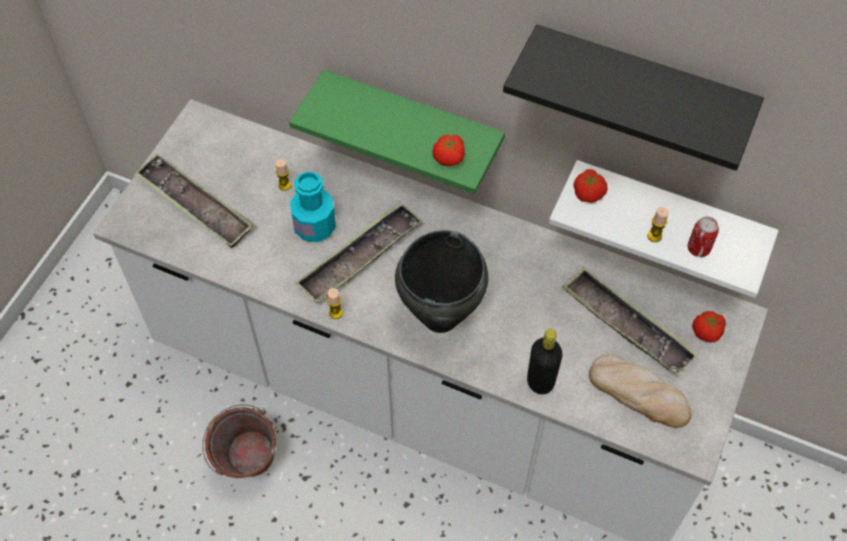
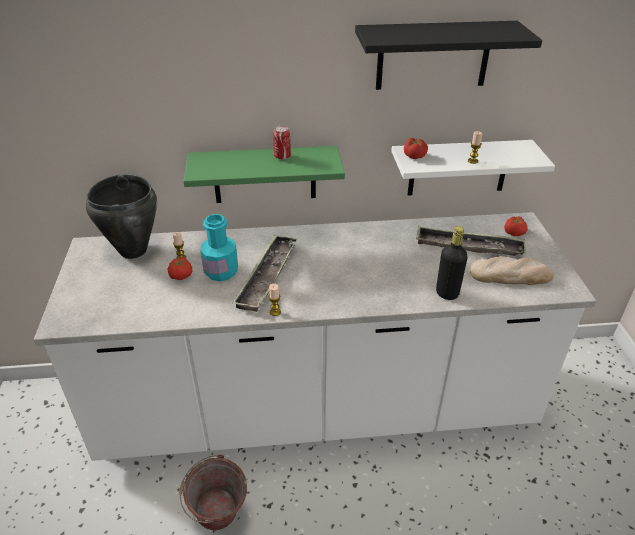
camera: 30 degrees left, 20 degrees down
(195, 206) = (116, 292): tray -> none
(439, 317) = (350, 286): black cooking pot -> black cooking pot (132, 251)
(449, 157) = (313, 164): tomato -> tomato (181, 275)
(698, 248) = (502, 158): can -> can (282, 156)

